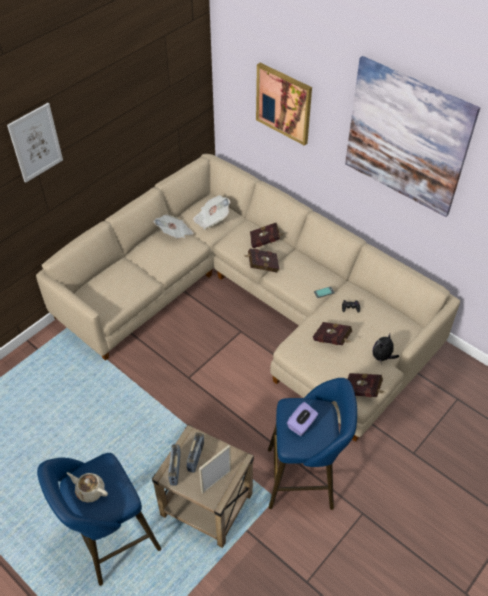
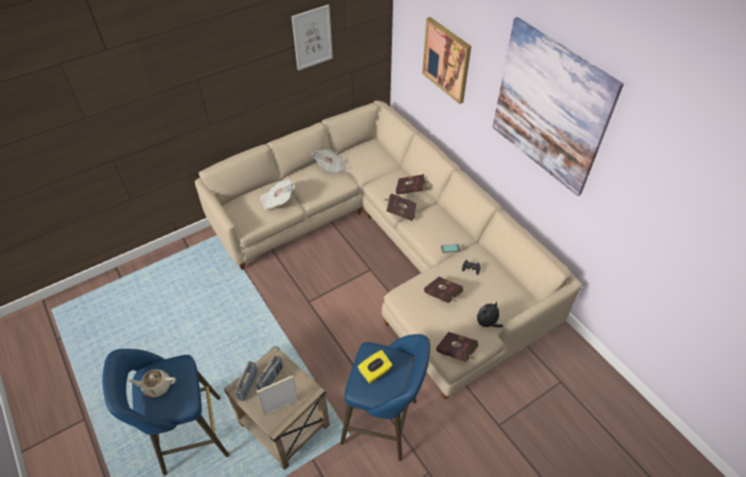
camera: 15 degrees right, 0 degrees up
(35, 143) = (197, 57): picture -> picture (312, 37)
(90, 490) = (156, 386): beige teapot -> beige teapot turned 45 degrees counterclockwise
(211, 219) = (368, 161): newspaper -> newspaper (277, 201)
(302, 424) = (375, 372): purple tissue box -> yellow tissue box

